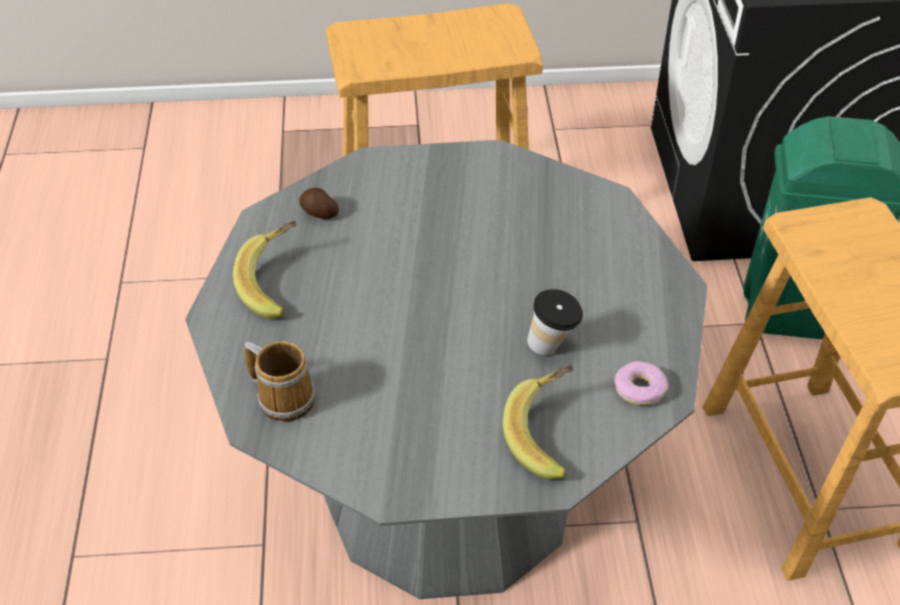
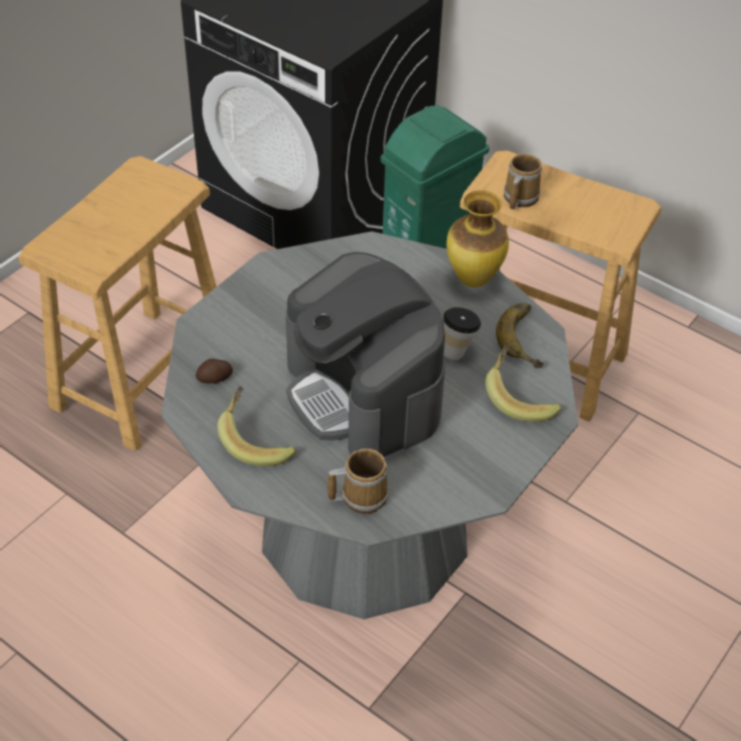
camera: 50 degrees left, 0 degrees up
(412, 317) = (363, 394): none -> coffee machine
(639, 388) = (527, 338): donut -> banana
(663, 295) = (472, 279): none -> vase
(830, 254) = (518, 197): none -> mug

